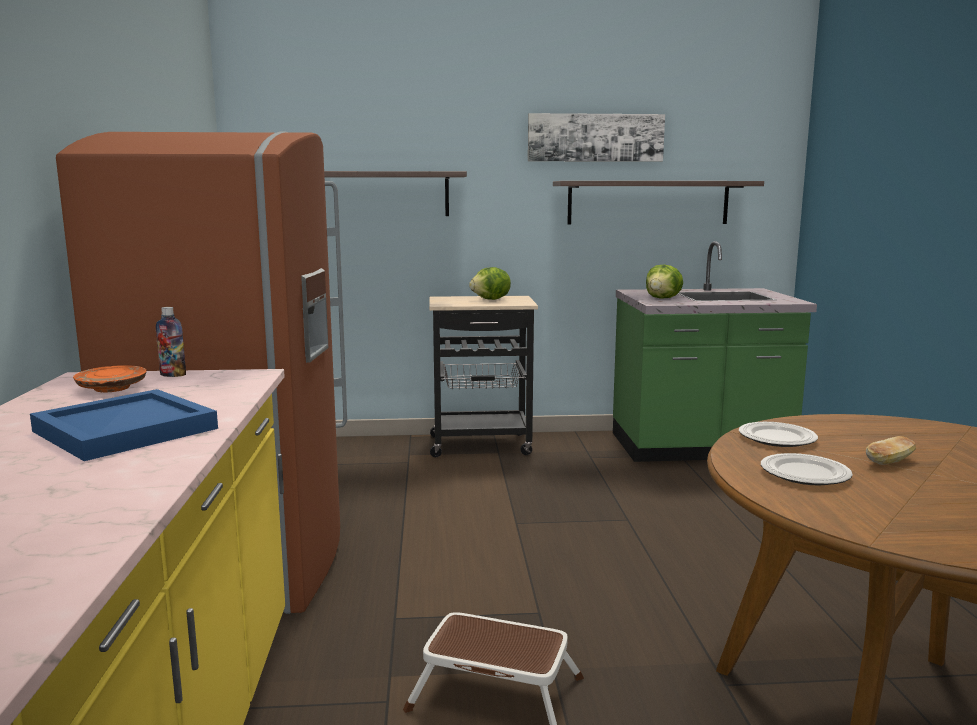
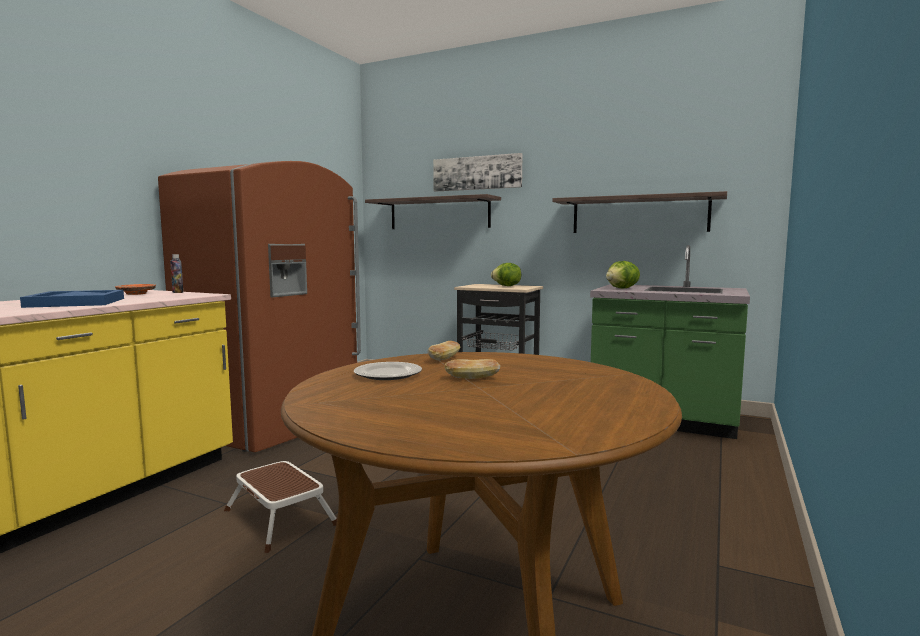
camera: 30 degrees right, 5 degrees down
(595, 138) = (595, 166): picture -> picture (477, 173)
(776, 438) = (444, 359): plate -> bread

